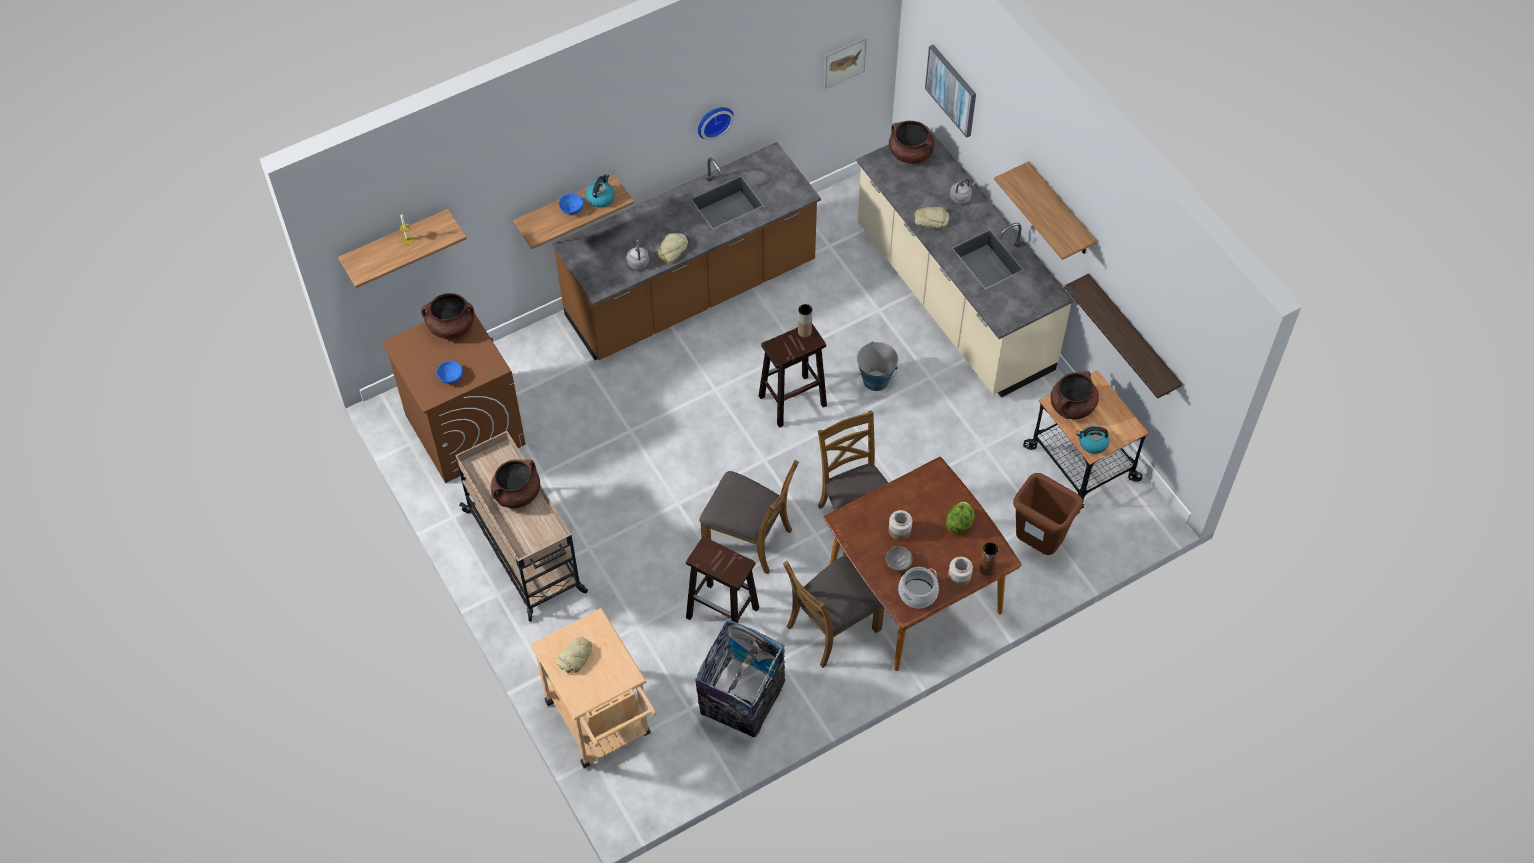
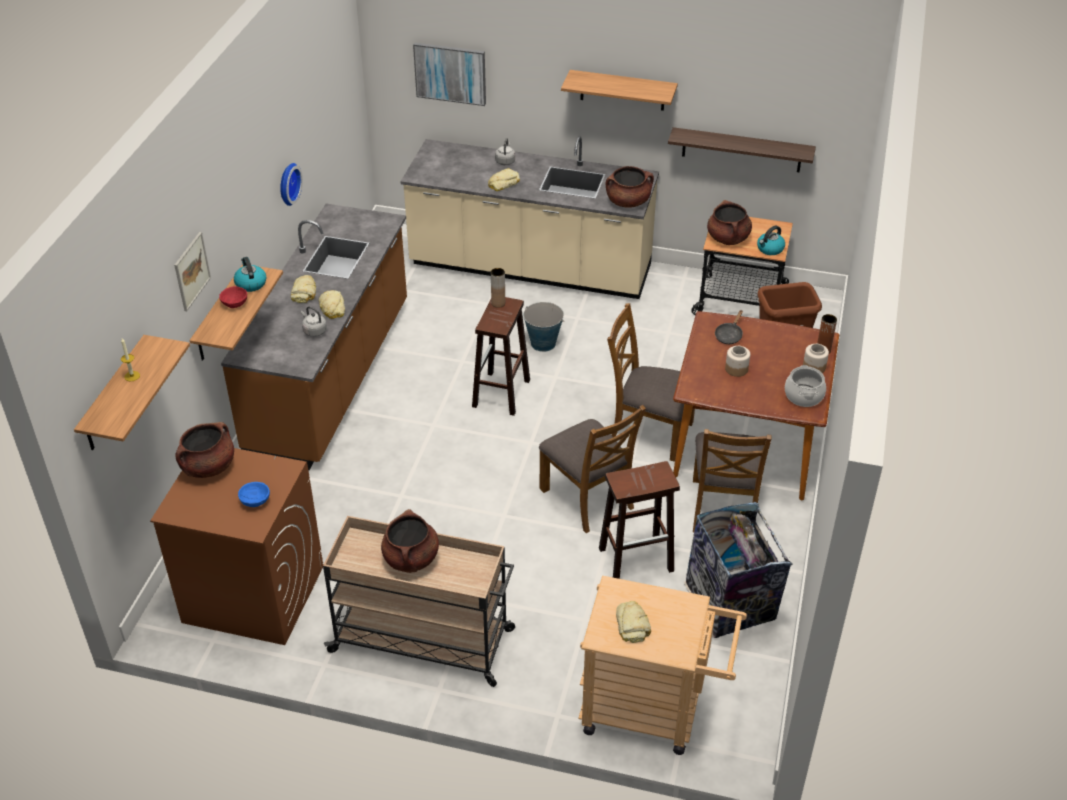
camera: 45 degrees left, 15 degrees down
(572, 209) = (235, 304): blue bowl -> red bowl
(669, 220) = (304, 292): none -> bread
(748, 538) = (588, 498): brown chair -> brown chair turned 75 degrees clockwise
(844, 62) = (343, 104): picture -> picture (191, 271)
(898, 563) = (764, 388): grey bowl -> none
(910, 153) = (436, 158): brown cooking pot -> brown cooking pot (628, 202)
(934, 497) = (729, 335): none -> black frying pan
(959, 523) = (767, 338): lettuce -> none

